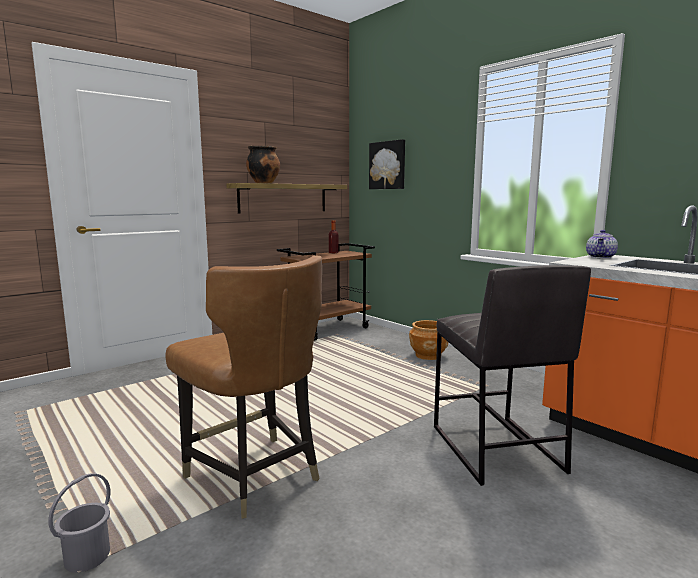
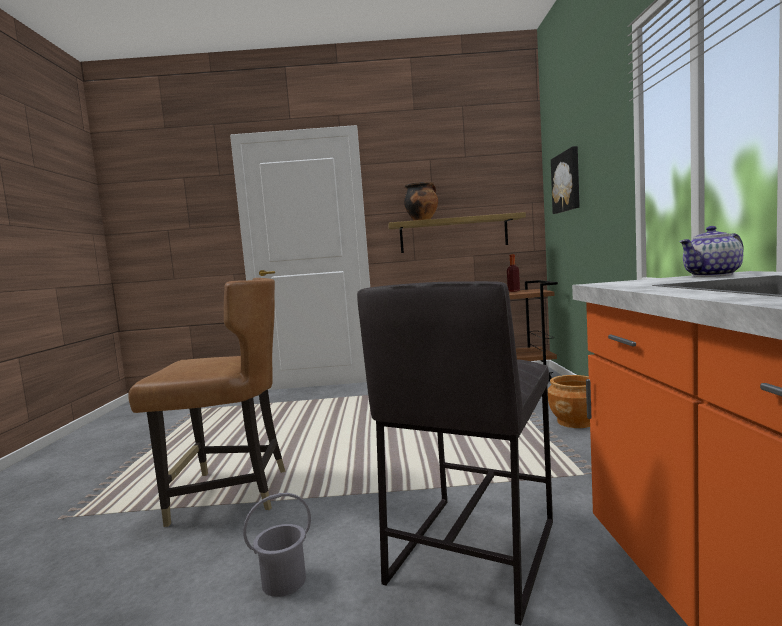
camera: 40 degrees right, 5 degrees down
(88, 556) = (76, 512): grey bucket -> grey bucket (284, 581)
(254, 476) = (230, 494): brown chair -> brown chair turned 90 degrees counterclockwise

